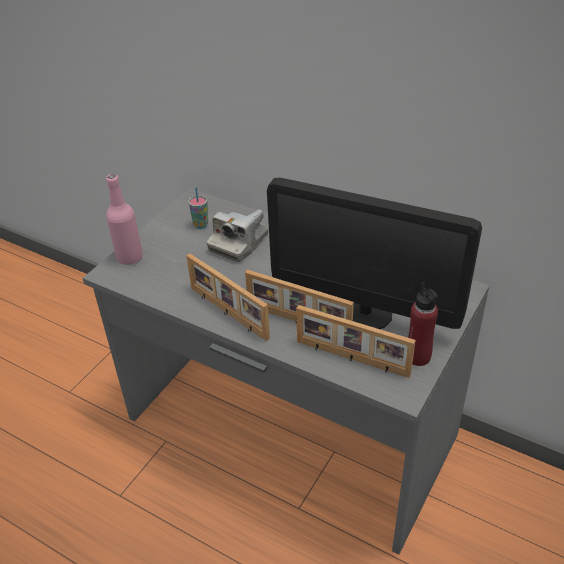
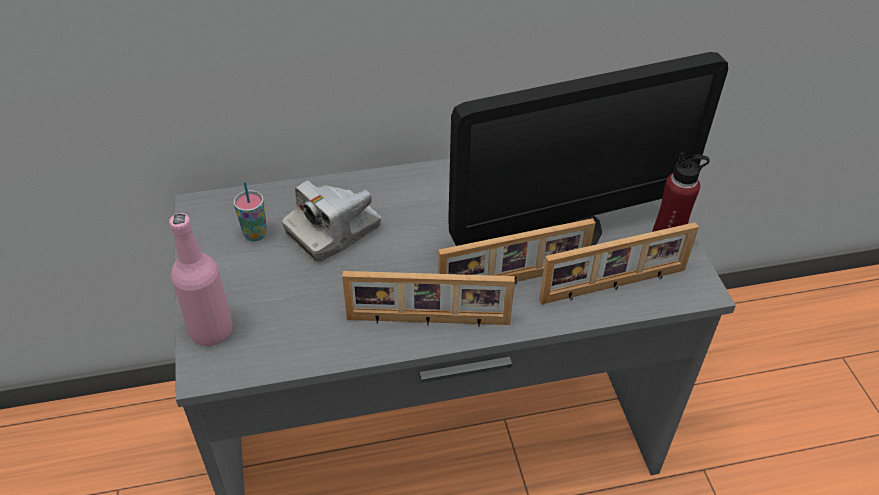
camera: 45 degrees left, 5 degrees up
(239, 243) = (333, 230): camera -> camera turned 60 degrees clockwise

